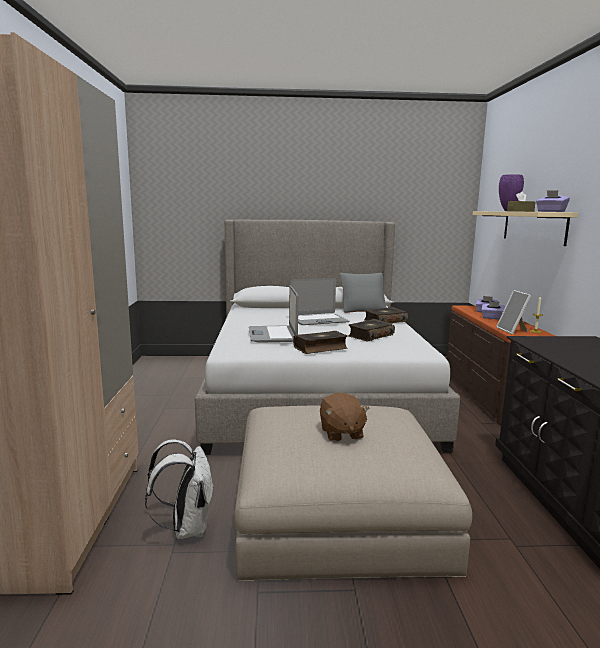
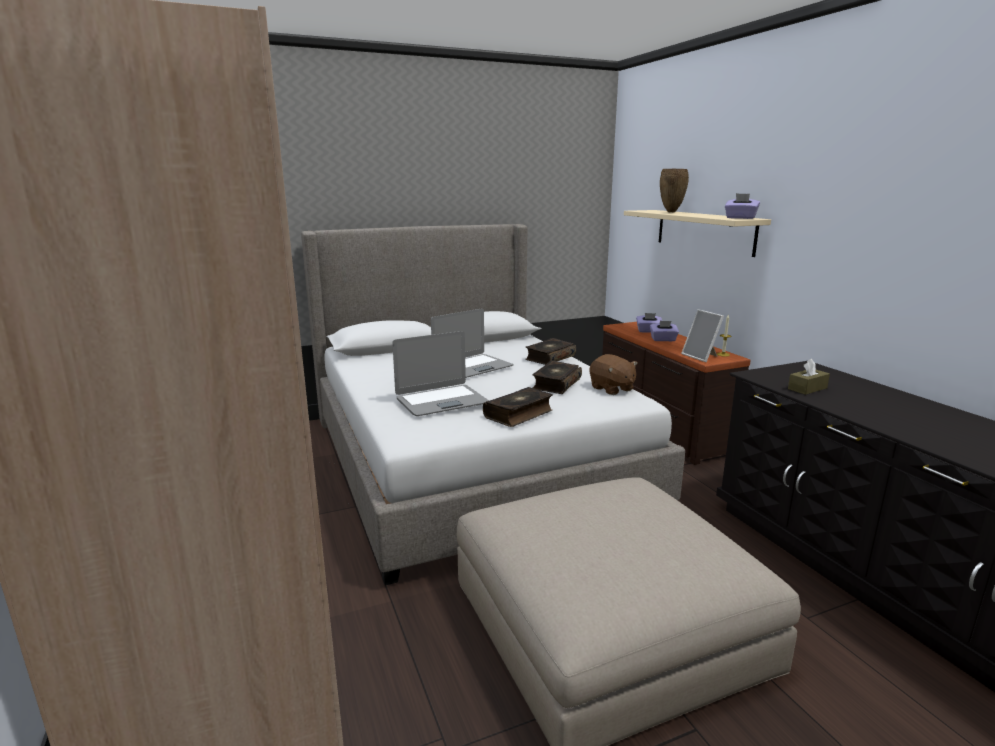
camera: 20 degrees left, 5 degrees up
(186, 528) = (442, 706): white backpack -> none
(272, 335) = (441, 401): laptop -> laptop turned 90 degrees counterclockwise
(341, 433) = (618, 535): brown plush toy -> brown plush toy (611, 389)
(362, 310) = (506, 342): grey pillow -> none
(508, 211) = (671, 212): purple vase -> brown vase
(520, 211) = (692, 214): brown tissue box -> brown tissue box (807, 388)

